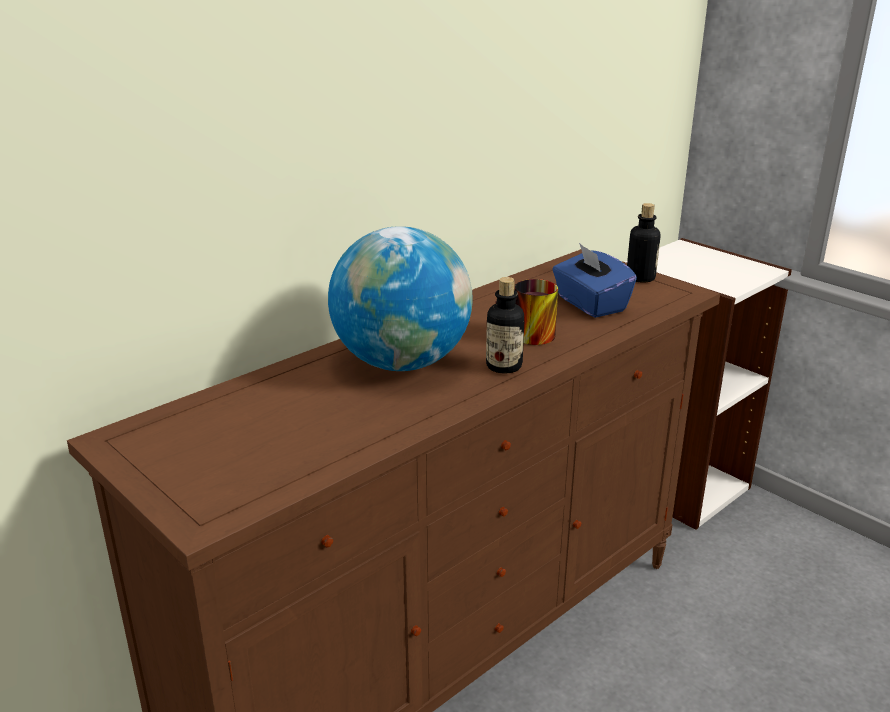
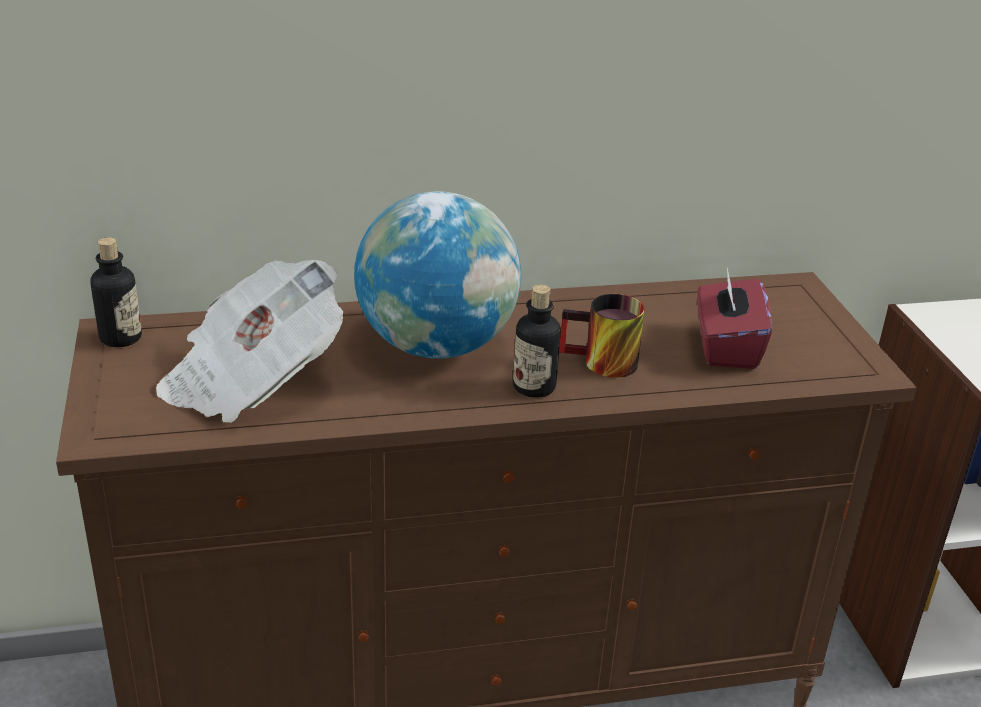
camera: 30 degrees right, 5 degrees up
(288, 433) = (252, 380): none -> newspaper
(590, 304) = (726, 347): blue tissue box -> red tissue box
(640, 278) = (835, 333): bottle -> bottle (120, 338)

